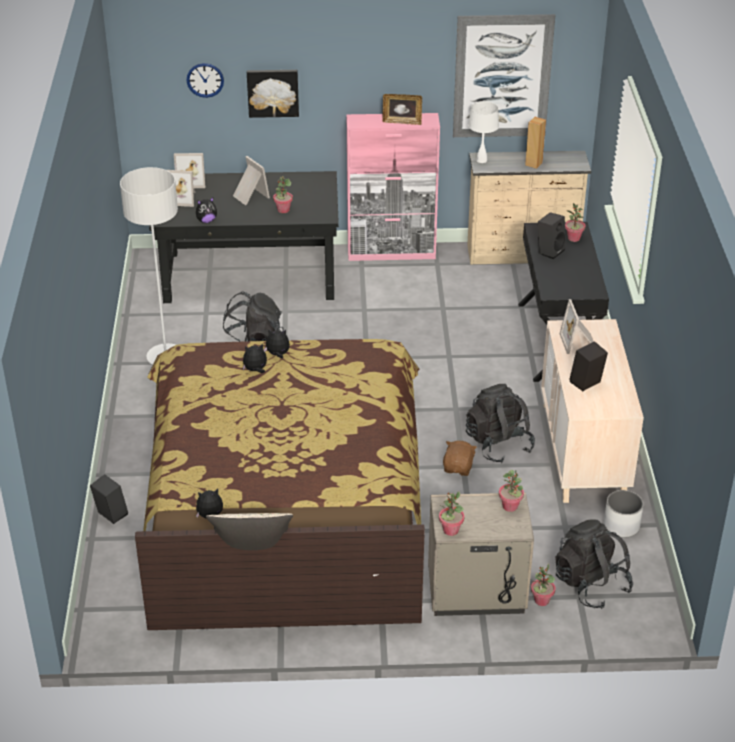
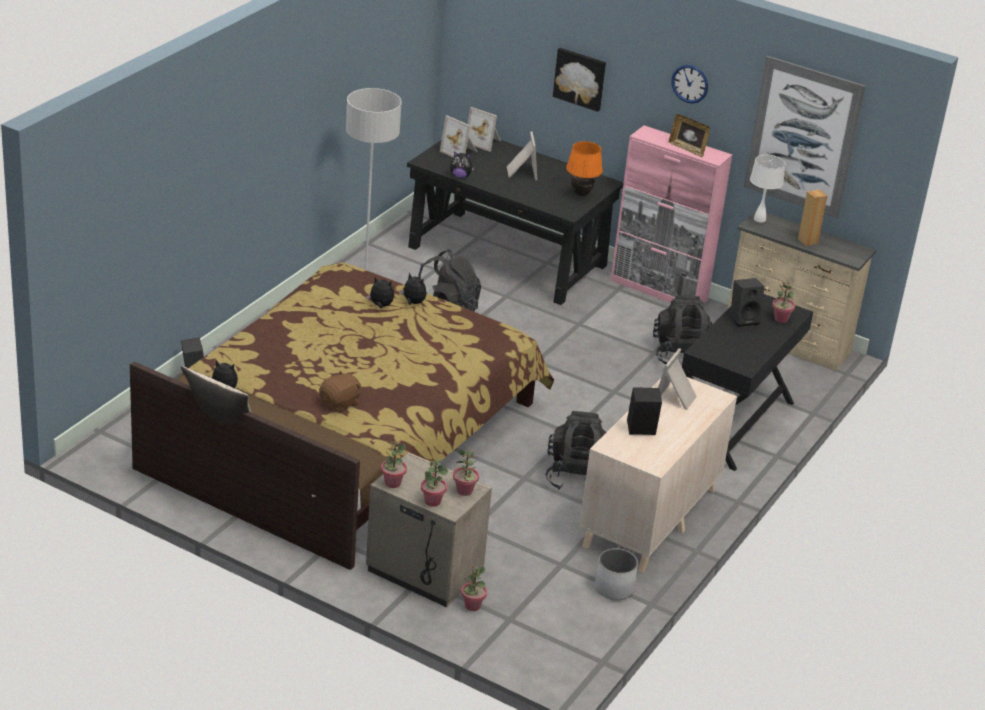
camera: 30 degrees right, 5 degrees down
(205, 80) = (521, 45): wall clock -> wall clock (690, 83)
(283, 210) = (537, 193): potted plant -> potted plant (432, 501)
(316, 195) = (581, 194): none -> orange table lamp
(458, 467) = (519, 477): brown plush toy -> brown plush toy (340, 403)
(591, 584) = (531, 616): black backpack -> black backpack (680, 355)

